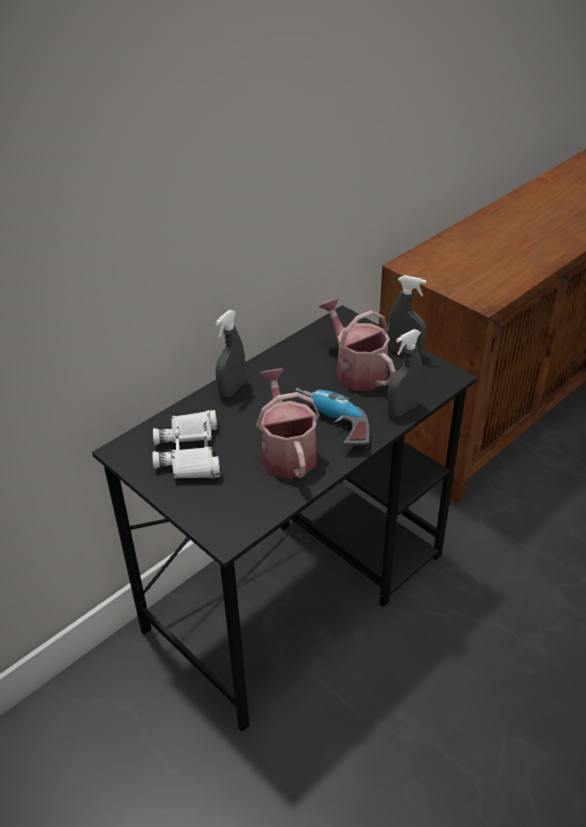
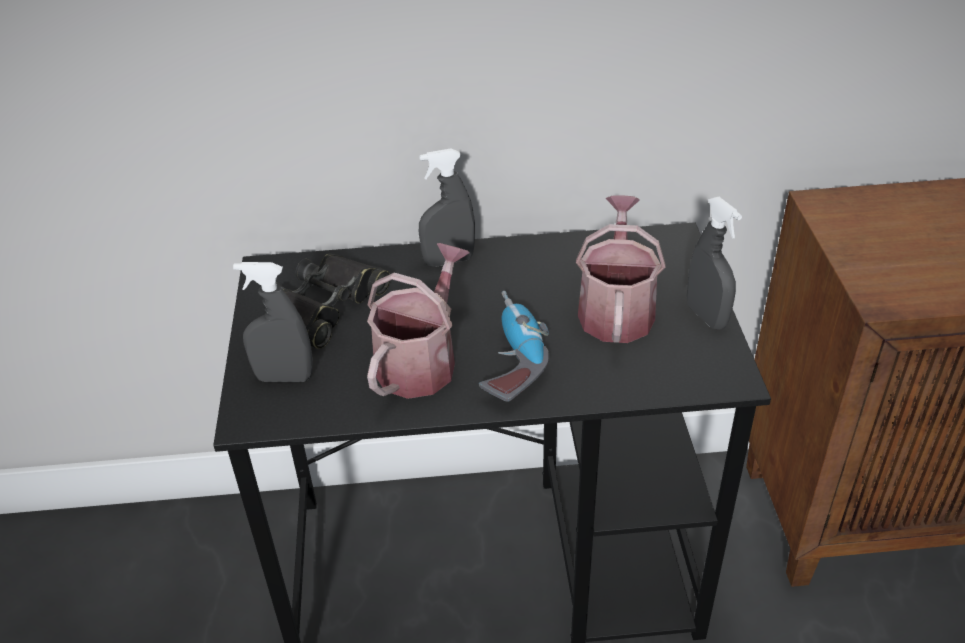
camera: 40 degrees right, 0 degrees up
(190, 452) = (326, 306): white binoculars -> black binoculars
(402, 409) = (616, 386): grey spray bottle -> grey spray bottle (284, 377)

